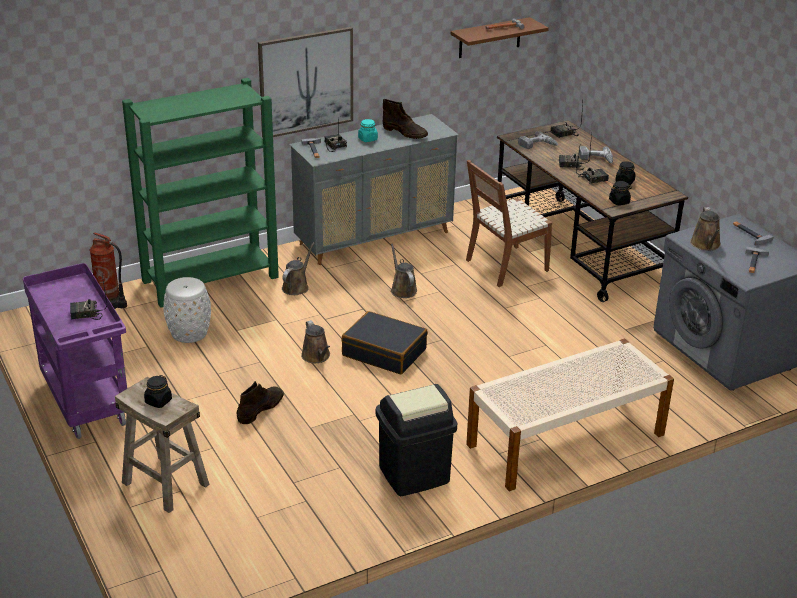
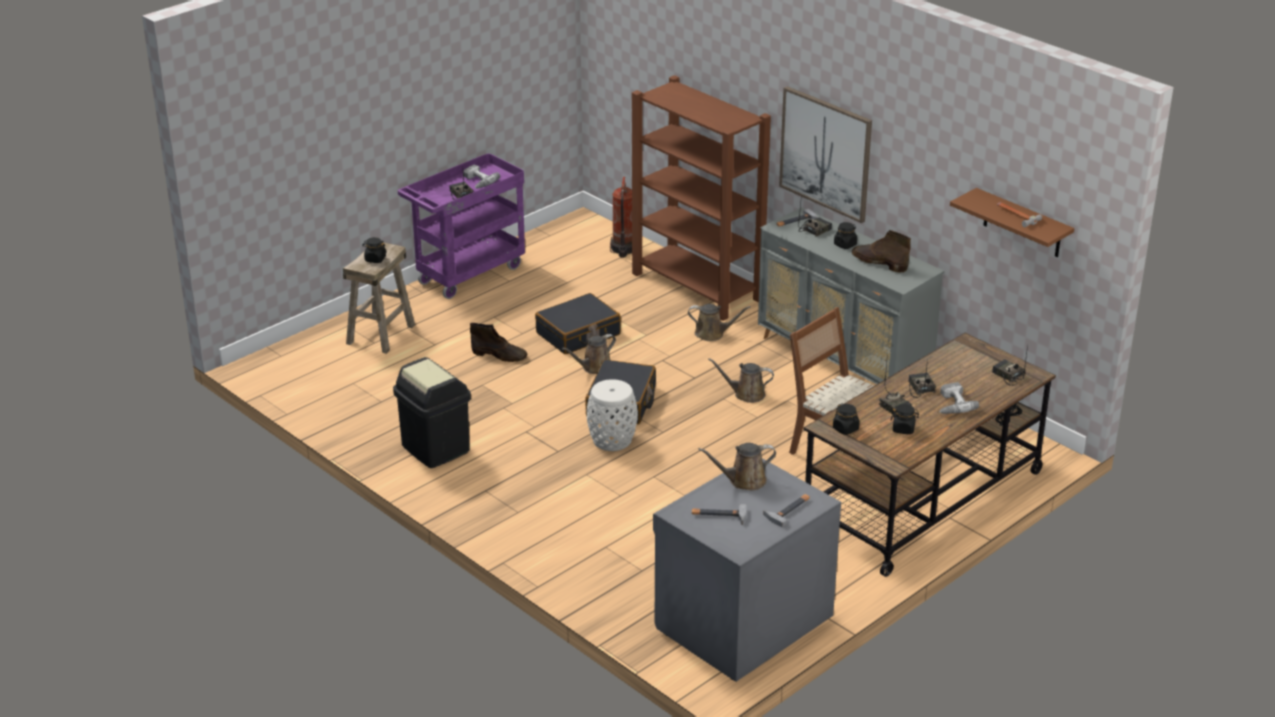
camera: 75 degrees right, 0 degrees up
(189, 333) = (598, 297): white stool -> white stool (612, 440)
(210, 279) = (697, 286): green bookcase -> brown bookcase
(251, 355) = (578, 334): none -> black suitcase
(367, 139) = (845, 244): turquoise jar -> black jar
(402, 289) = (746, 394): brown watering can -> brown watering can turned 135 degrees counterclockwise
(405, 132) = (879, 262): brown boot -> brown boot turned 105 degrees clockwise
(537, 145) = (958, 361): power drill -> power drill (477, 181)
(566, 440) = (522, 528): beige bench -> none

